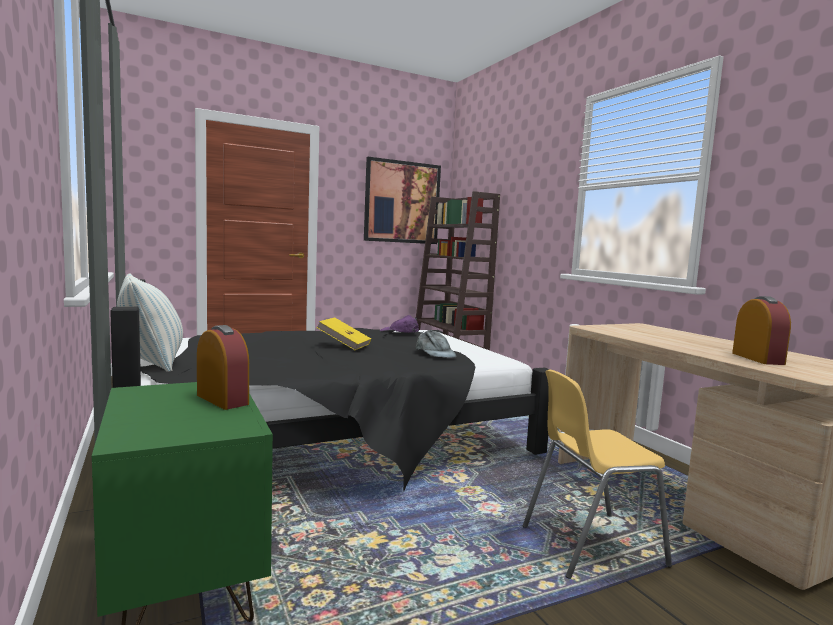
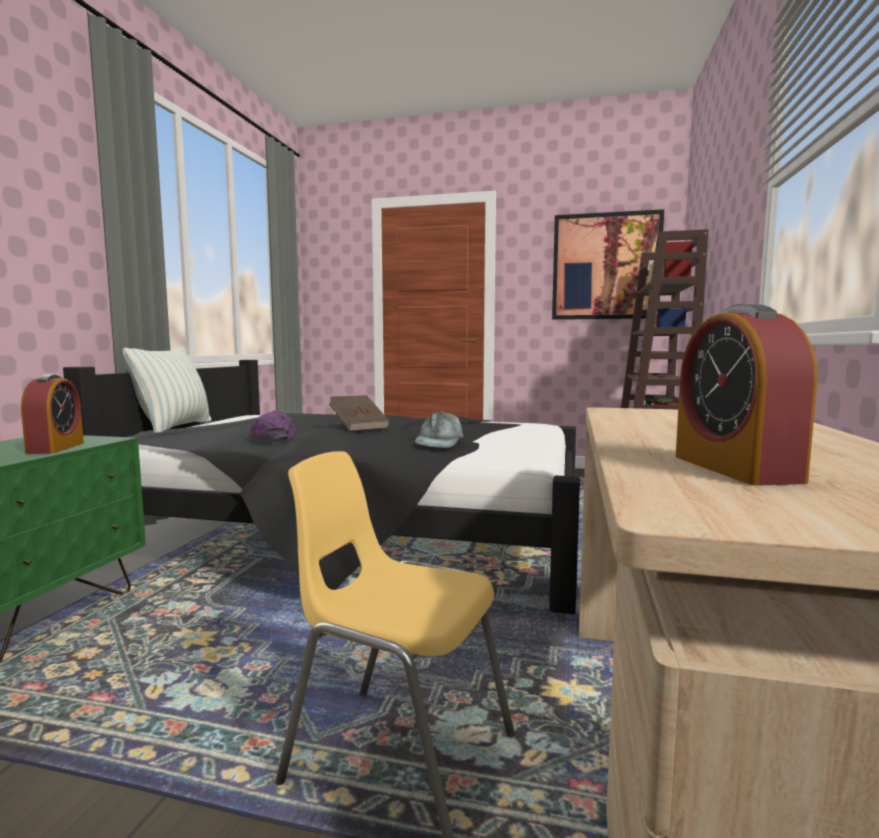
camera: 40 degrees right, 0 degrees up
(344, 345) = (359, 426): yellow book -> brown book
(399, 331) = (486, 421): purple cap -> purple cap (272, 436)
(757, 358) = (734, 468): alarm clock -> alarm clock turned 135 degrees clockwise

